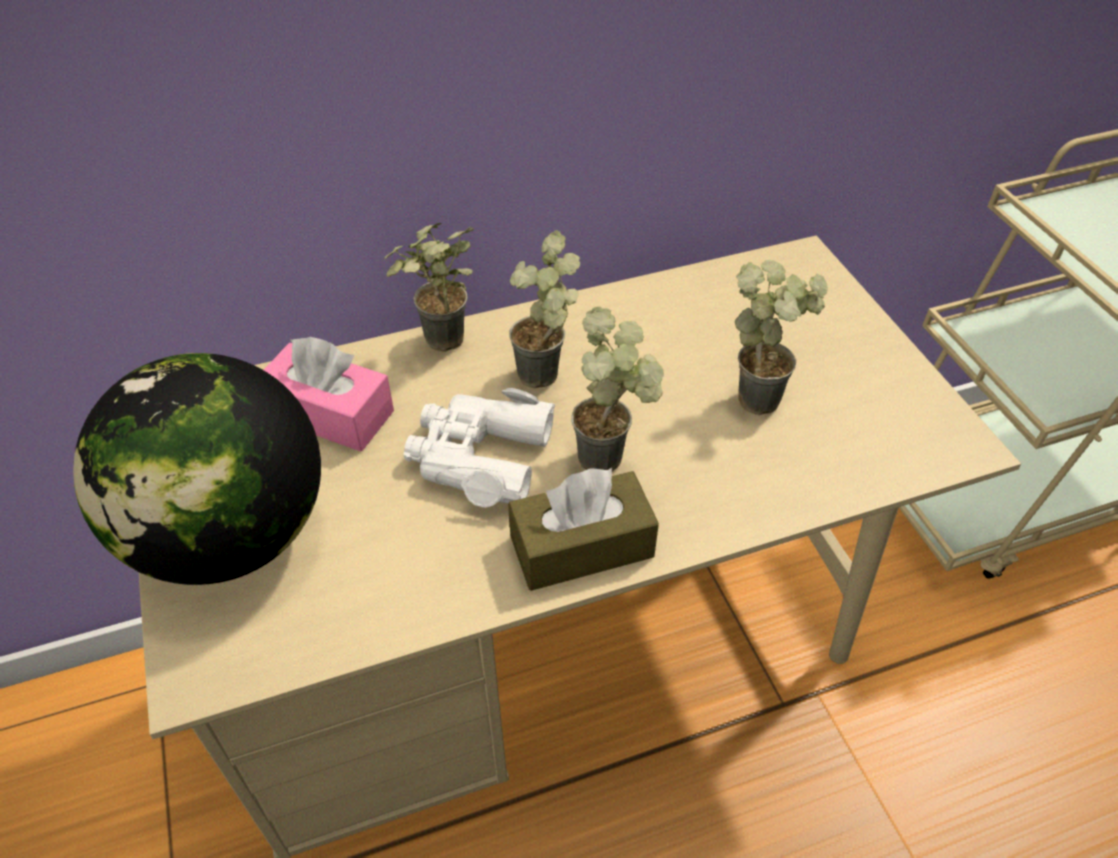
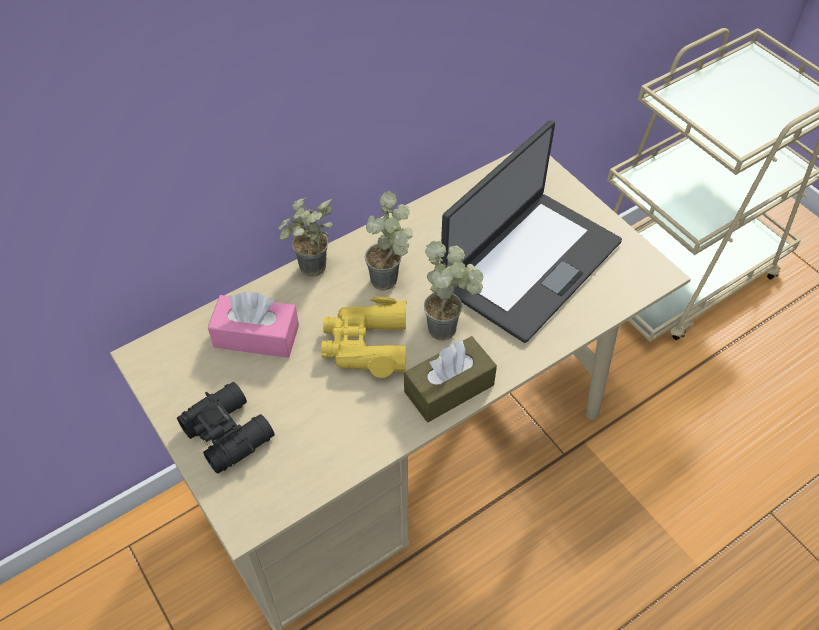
camera: 15 degrees left, 5 degrees up
(232, 535) = (228, 431): globe -> black binoculars
(479, 457) = (366, 345): white binoculars -> yellow binoculars
(763, 393) = (529, 264): potted plant -> laptop

